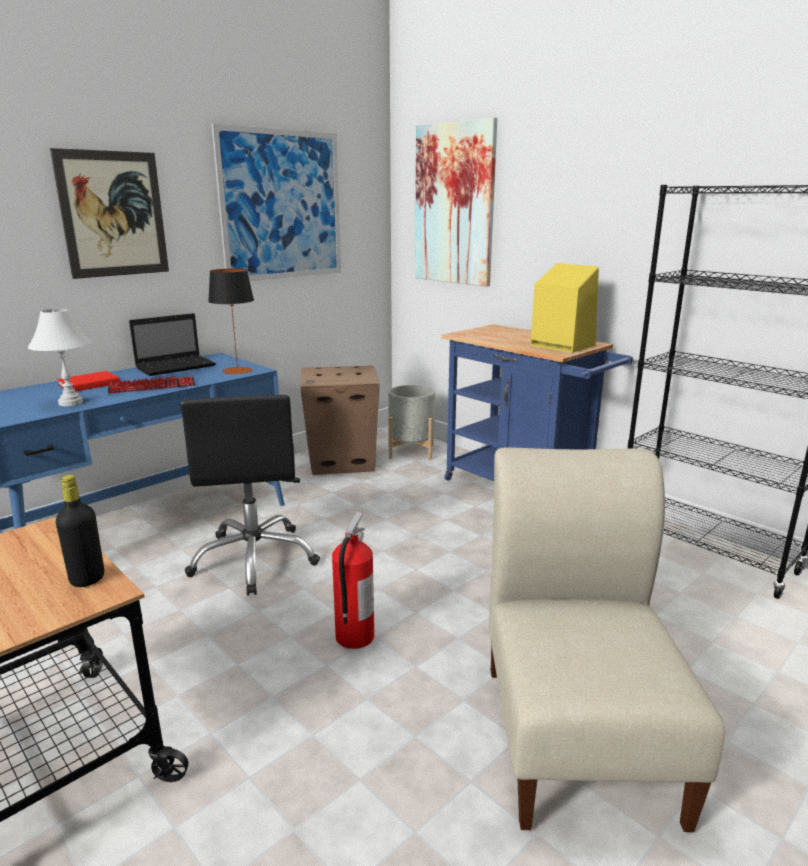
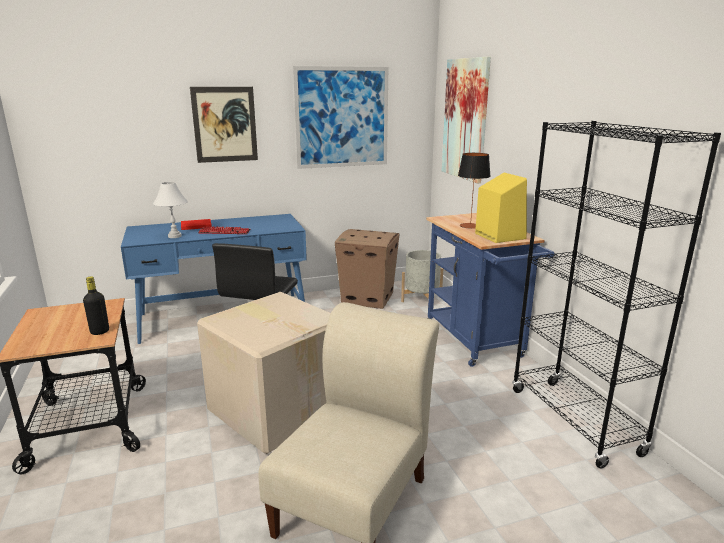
camera: 25 degrees right, 0 degrees up
(177, 366) = (253, 220): laptop -> none
(237, 370) = (282, 227): table lamp -> table lamp (470, 226)
(353, 637) = (277, 408): fire extinguisher -> cardboard box

